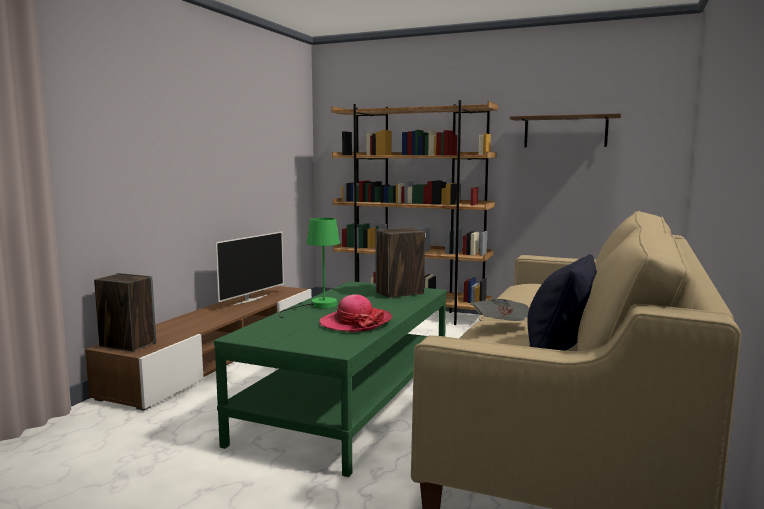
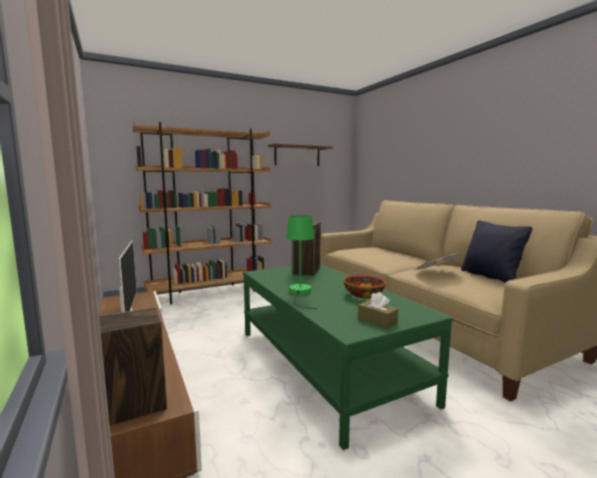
camera: 50 degrees left, 0 degrees up
(284, 338) = (377, 321): none -> brown tissue box
(355, 323) = (363, 295): hat -> bowl

